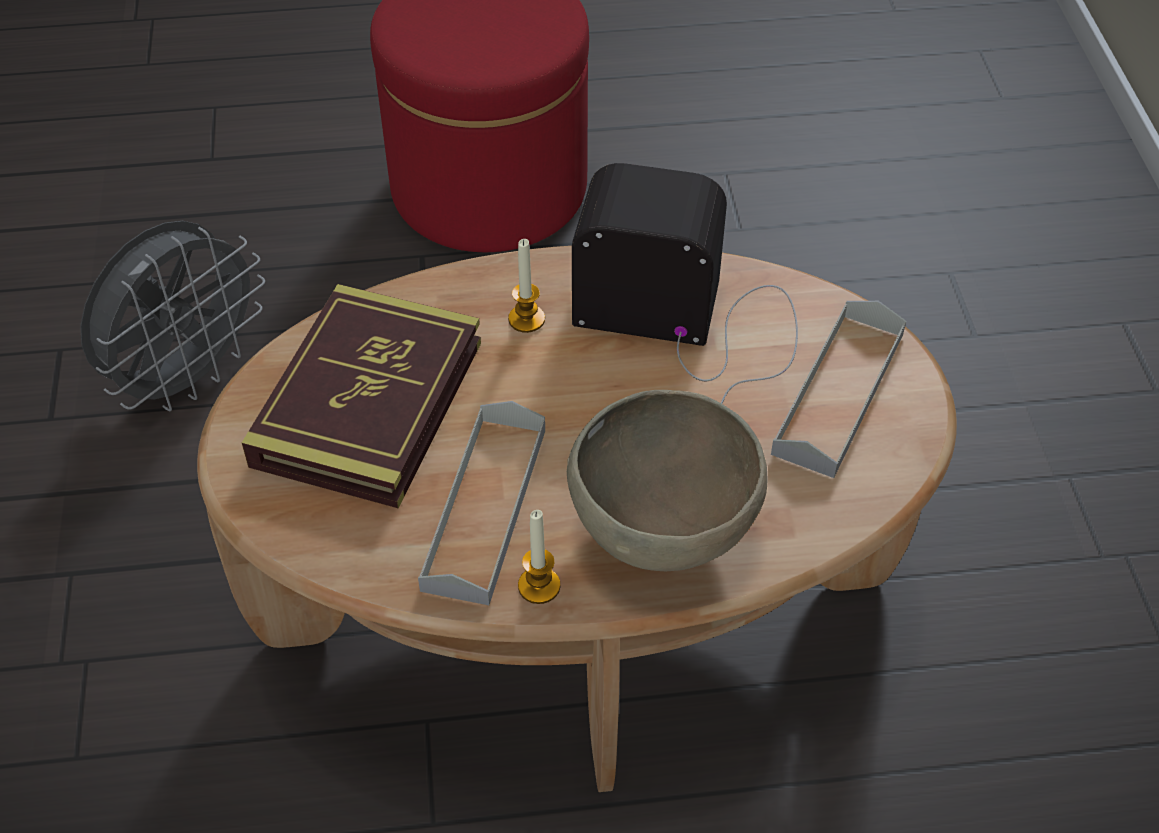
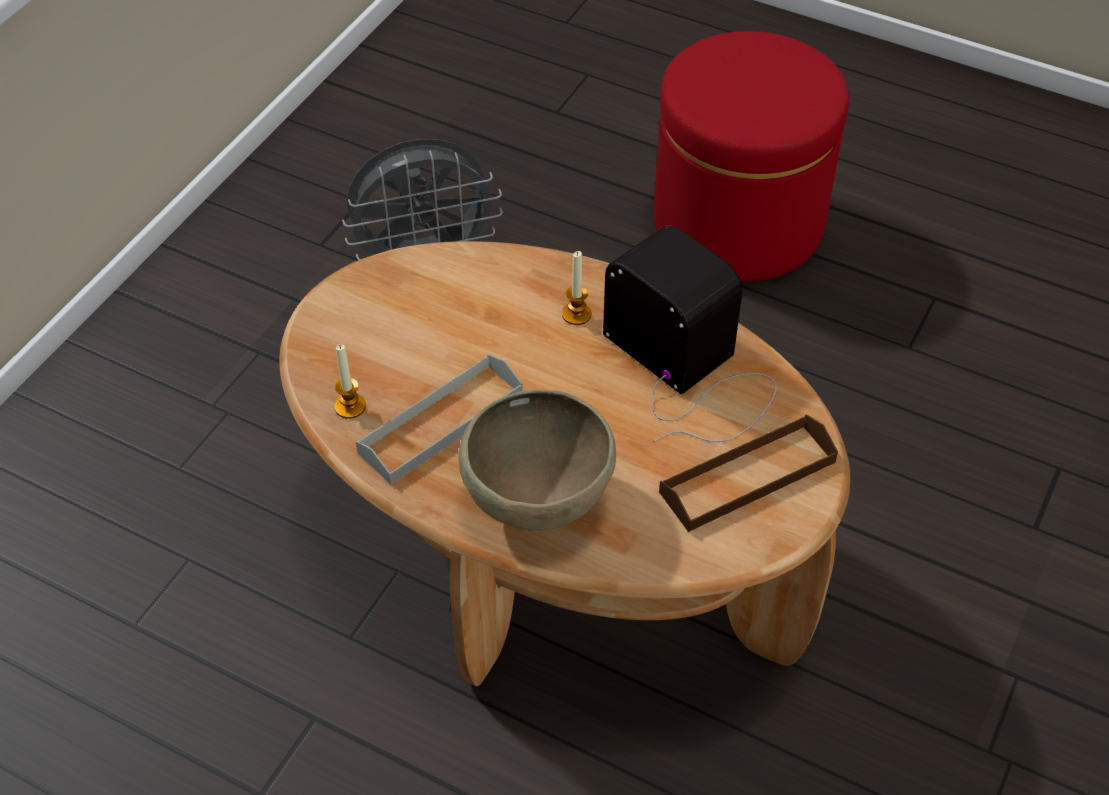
camera: 35 degrees right, 0 degrees up
(368, 403) = (427, 317): book -> none
(539, 586) = (430, 490): candle -> candle (350, 406)
(839, 393) = (747, 477): grey tray -> brown tray

